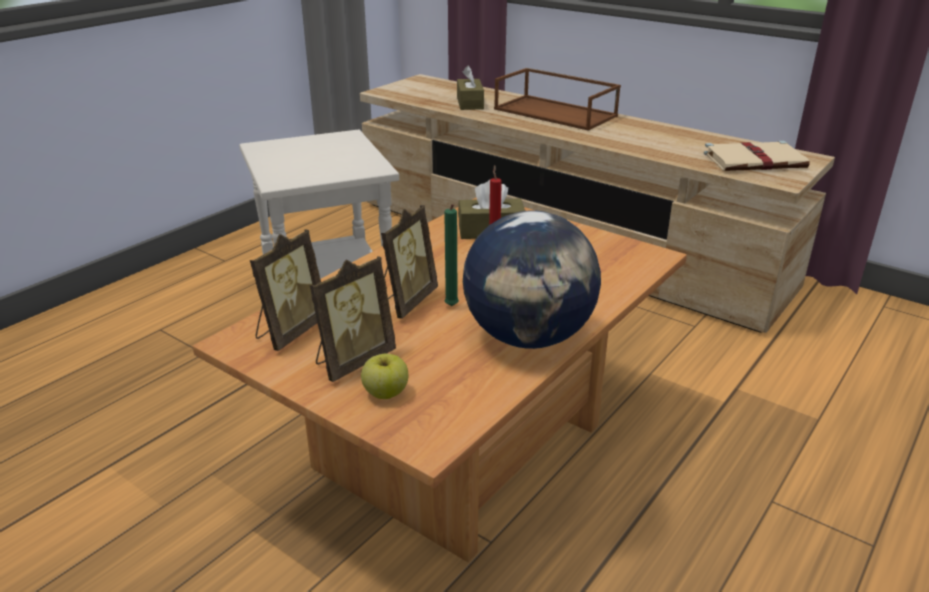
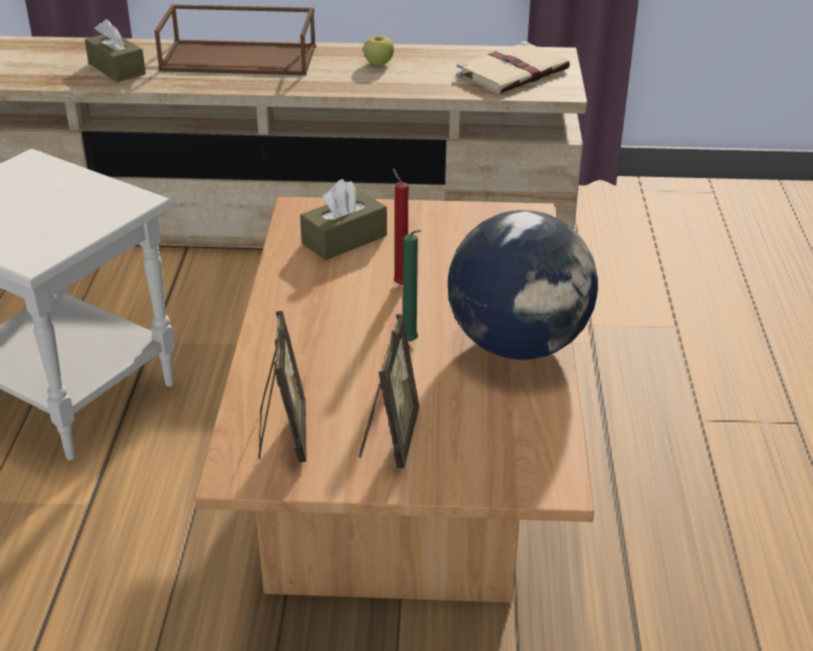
camera: 35 degrees left, 5 degrees up
(385, 393) = (460, 456): apple -> apple (378, 63)
(405, 302) = (359, 355): picture frame -> none

